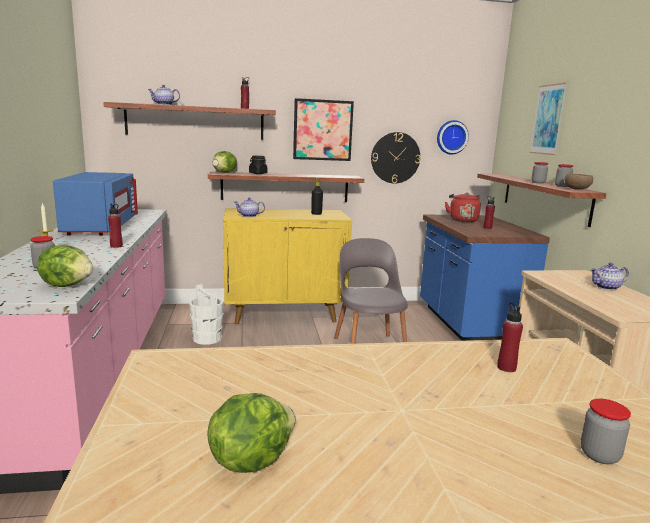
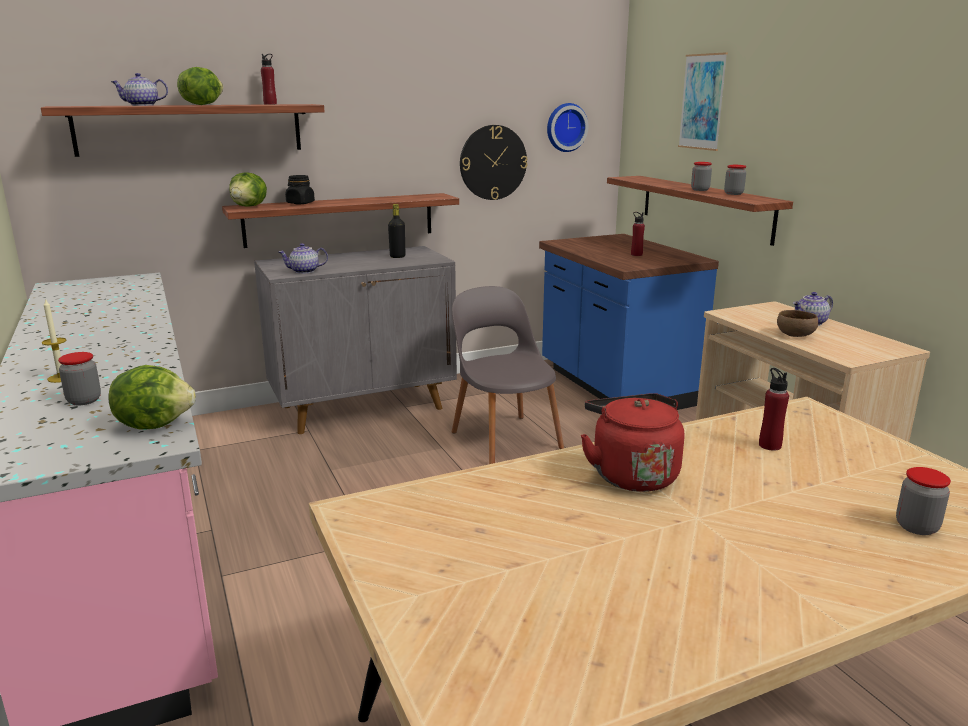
camera: 15 degrees left, 5 degrees up
(100, 227) = (90, 319): blue microwave -> none
(116, 246) = (155, 349): red bottle -> none
(207, 338) = (270, 462): white bucket -> none
(250, 459) = (581, 609): lettuce -> lettuce (201, 105)
(285, 314) = (364, 407): yellow cabinet -> grey cabinet
(322, 130) = (388, 129): picture -> none
(462, 220) = (596, 245): red kettle -> red kettle (631, 474)
(576, 189) = (755, 198): brown bowl -> brown bowl (794, 335)

